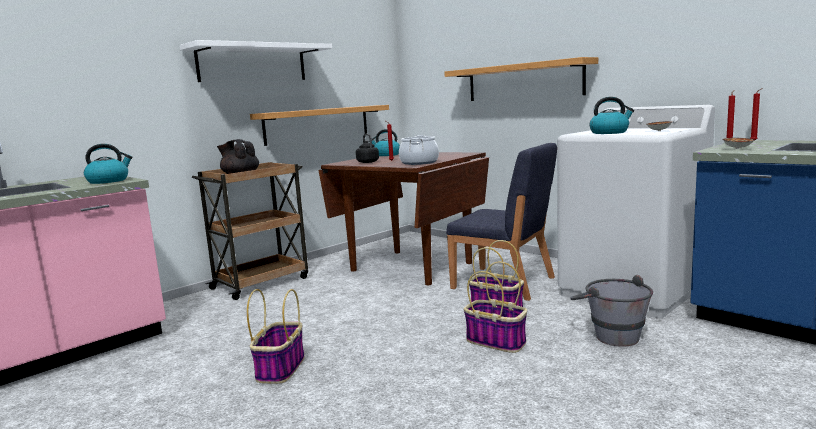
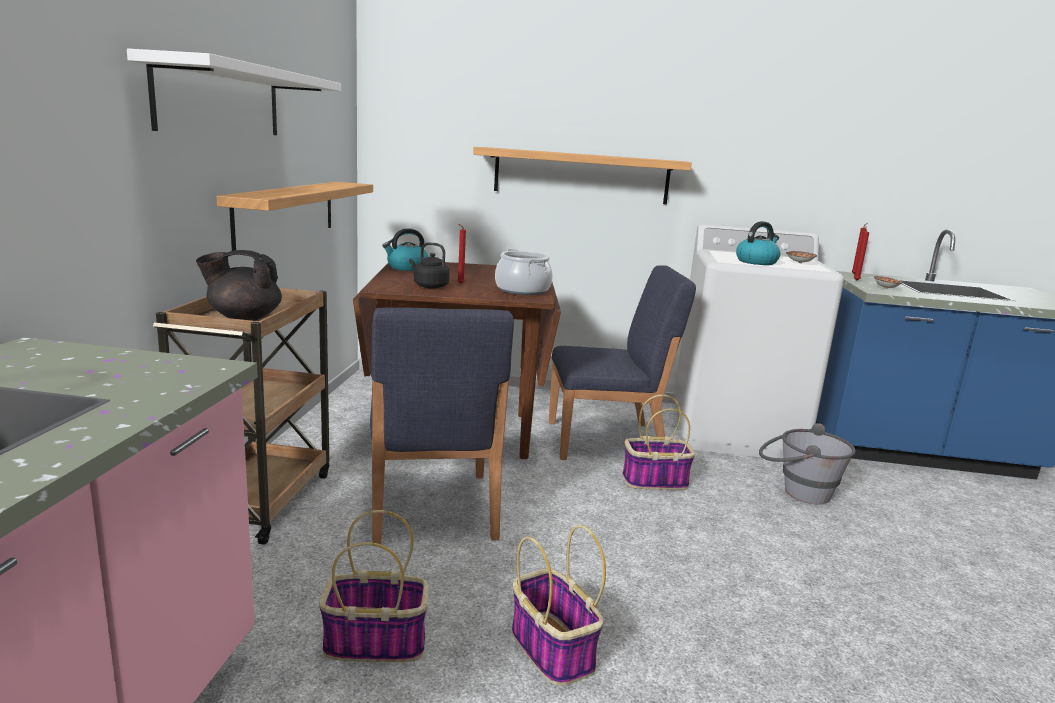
camera: 40 degrees left, 5 degrees up
(109, 181) = (154, 370): kettle -> none
(332, 299) = (432, 508): none -> blue chair
(497, 341) = (723, 526): basket -> basket (377, 642)

